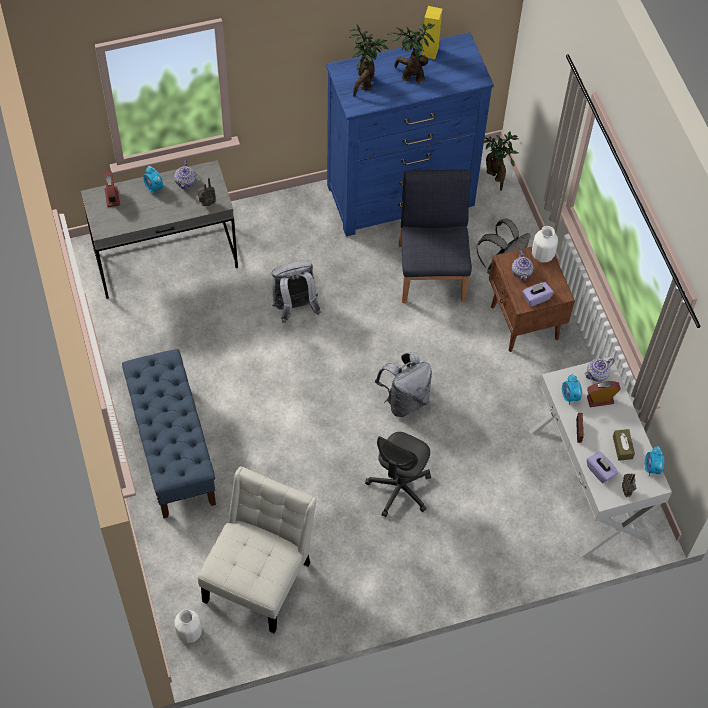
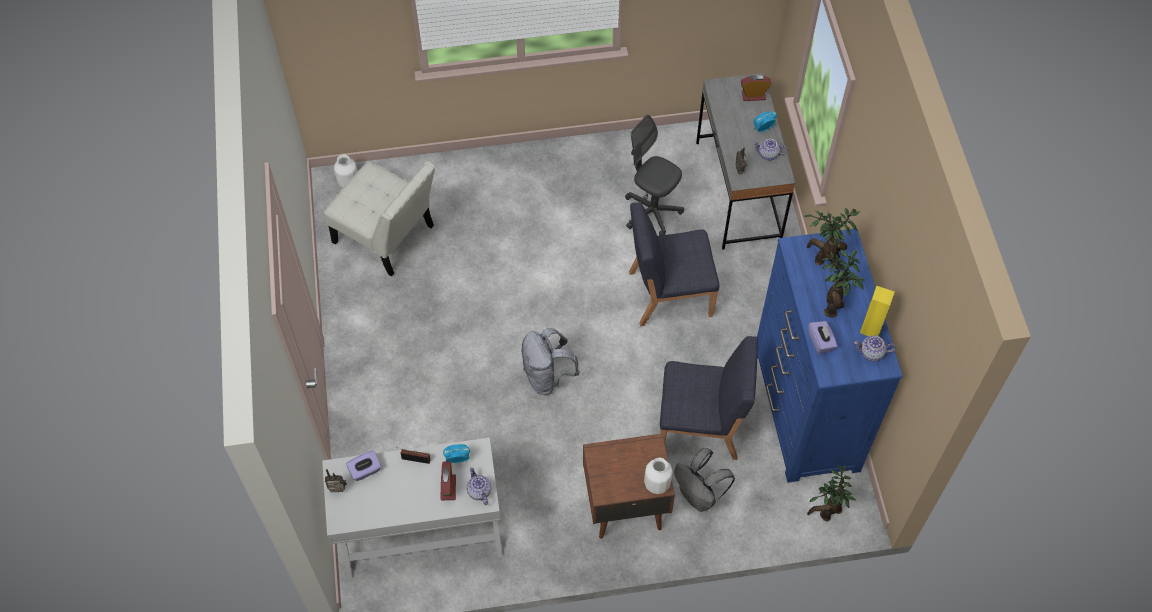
camera: 100 degrees right, 0 degrees up
(172, 448) = (527, 182): blue bench -> none
(294, 308) = (669, 293): grey backpack -> blue chair
(399, 489) = (450, 358): grey office chair -> grey office chair (652, 212)
(521, 272) = (637, 458): teapot -> teapot (872, 353)
(536, 298) = (601, 467): purple tissue box -> purple tissue box (821, 342)
(622, 447) = (388, 498): brown tissue box -> none
(651, 468) = (358, 521): alarm clock -> none

